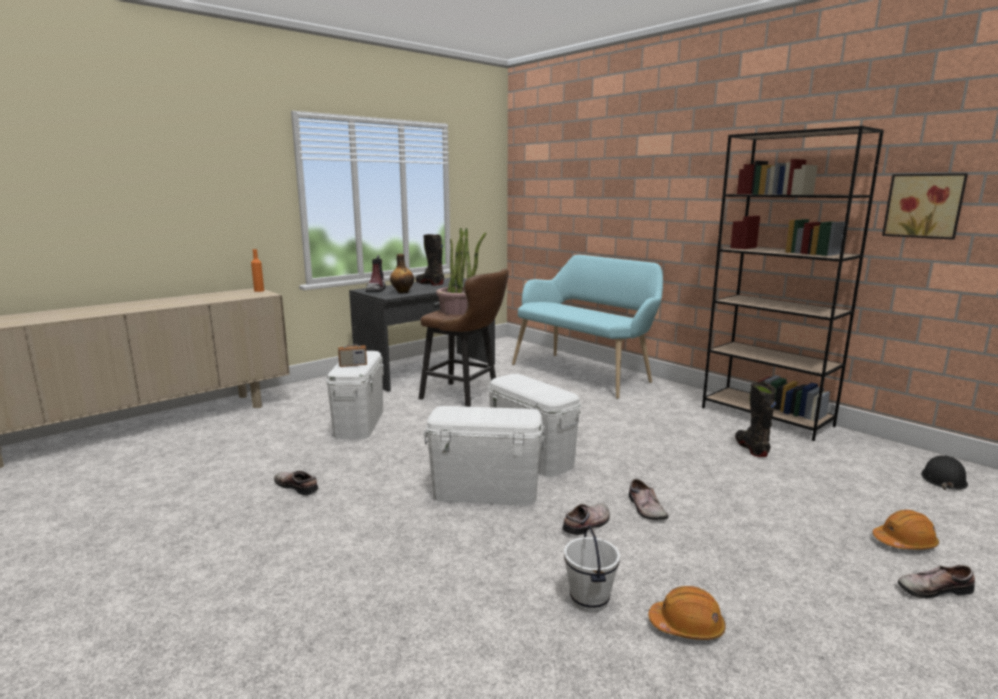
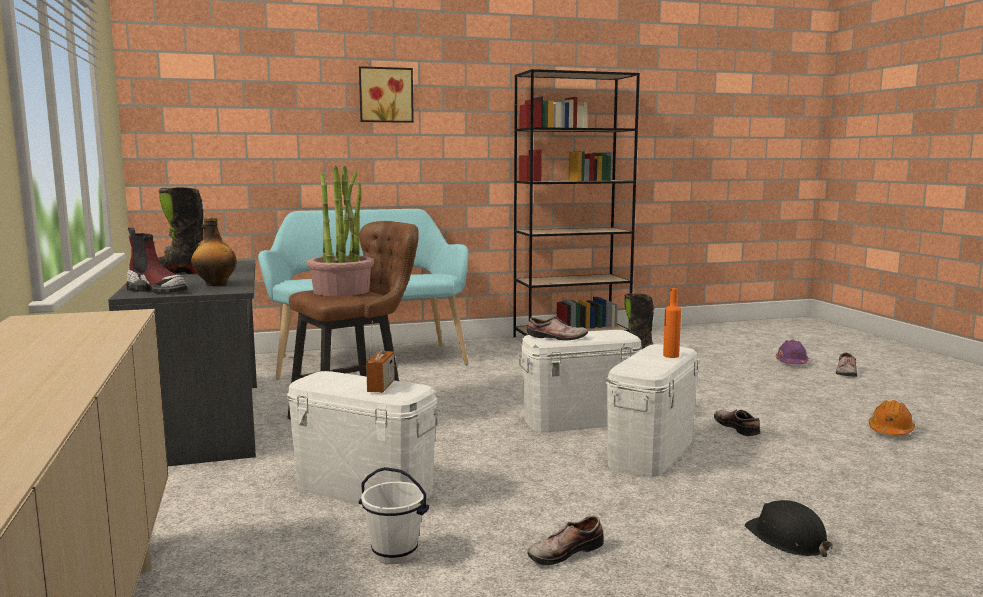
camera: 65 degrees left, 5 degrees down
(259, 291) = (63, 316): orange bottle -> orange bottle (671, 355)
(590, 600) = (858, 450): white bucket -> white bucket (395, 553)
(645, 508) = (718, 406): shoe -> shoe (557, 338)
(904, 542) = (791, 363): orange hard hat -> purple hard hat
(924, 206) = (646, 138): picture -> picture (385, 95)
(943, 479) = (712, 334): black hard hat -> black hard hat (787, 538)

